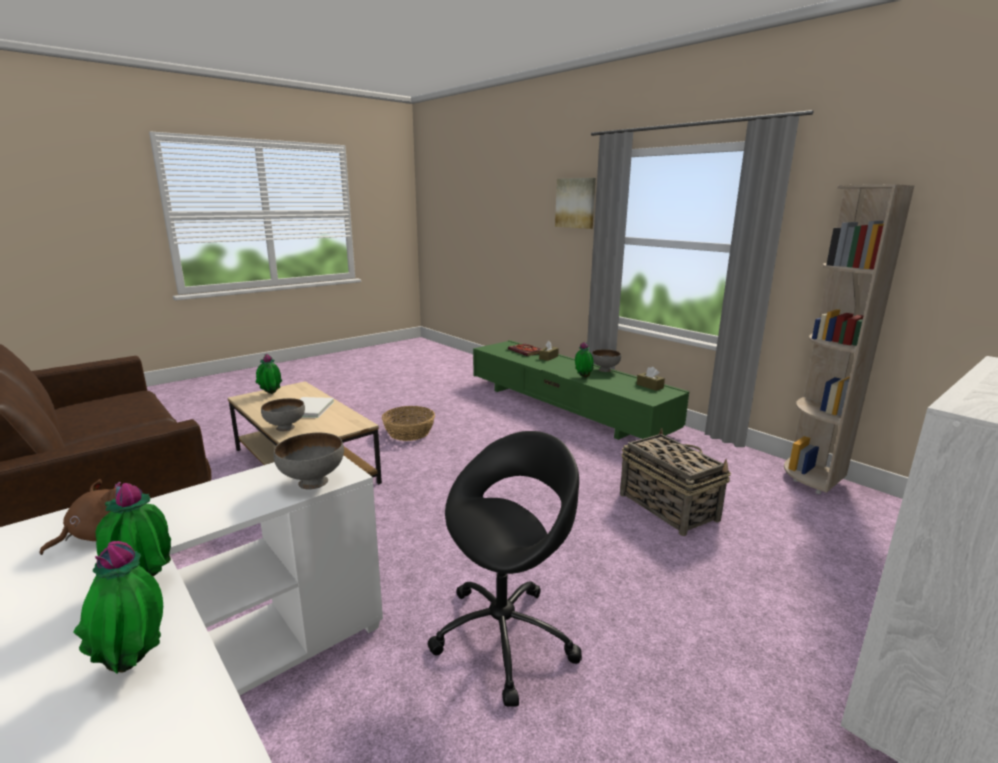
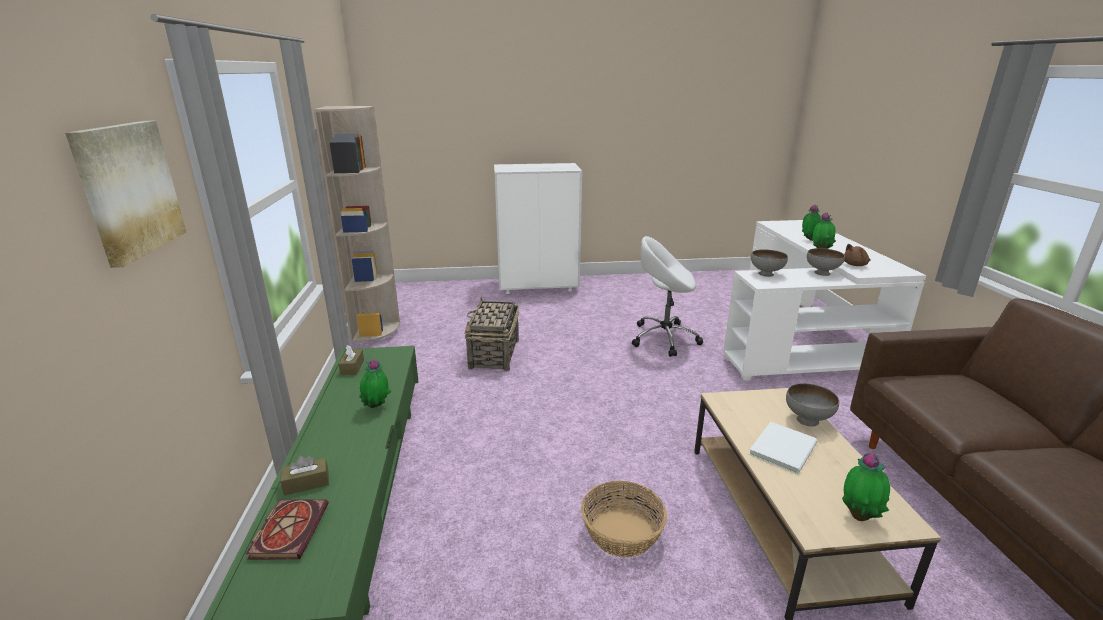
camera: 145 degrees left, 5 degrees up
(506, 635) = (662, 338): black office chair -> white office chair
(605, 370) = (324, 409): grey bowl -> grey bowl (821, 273)

